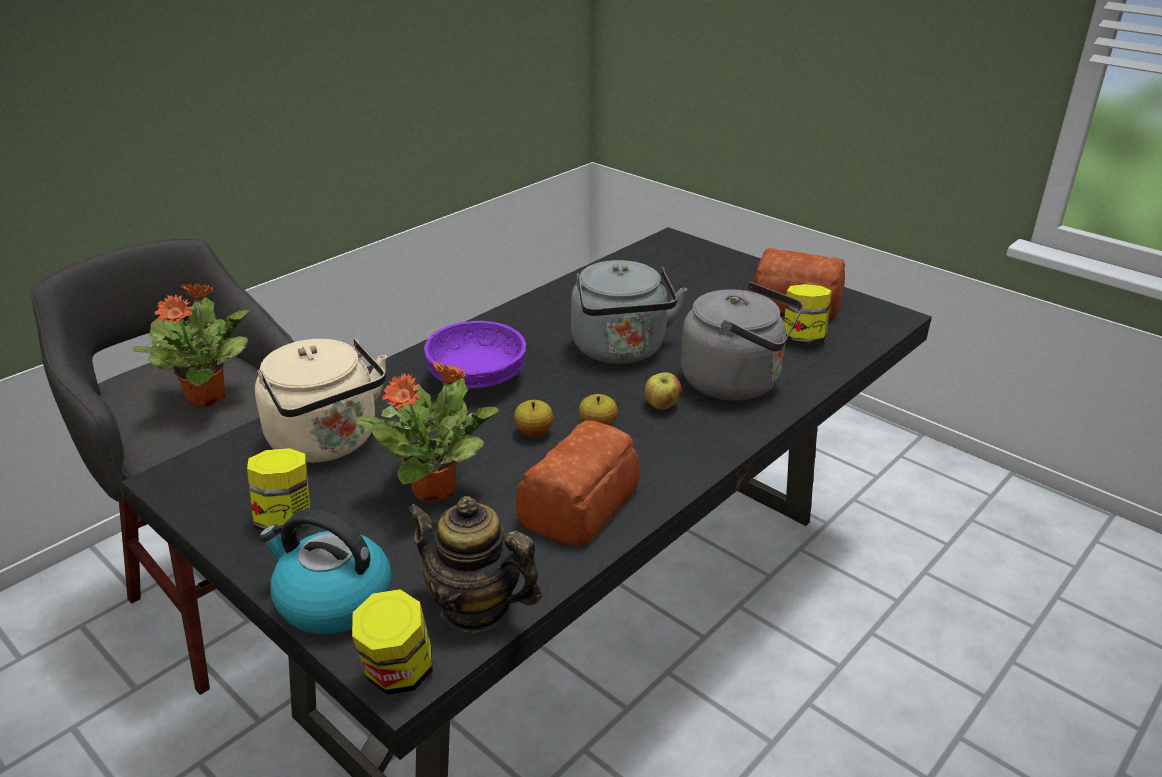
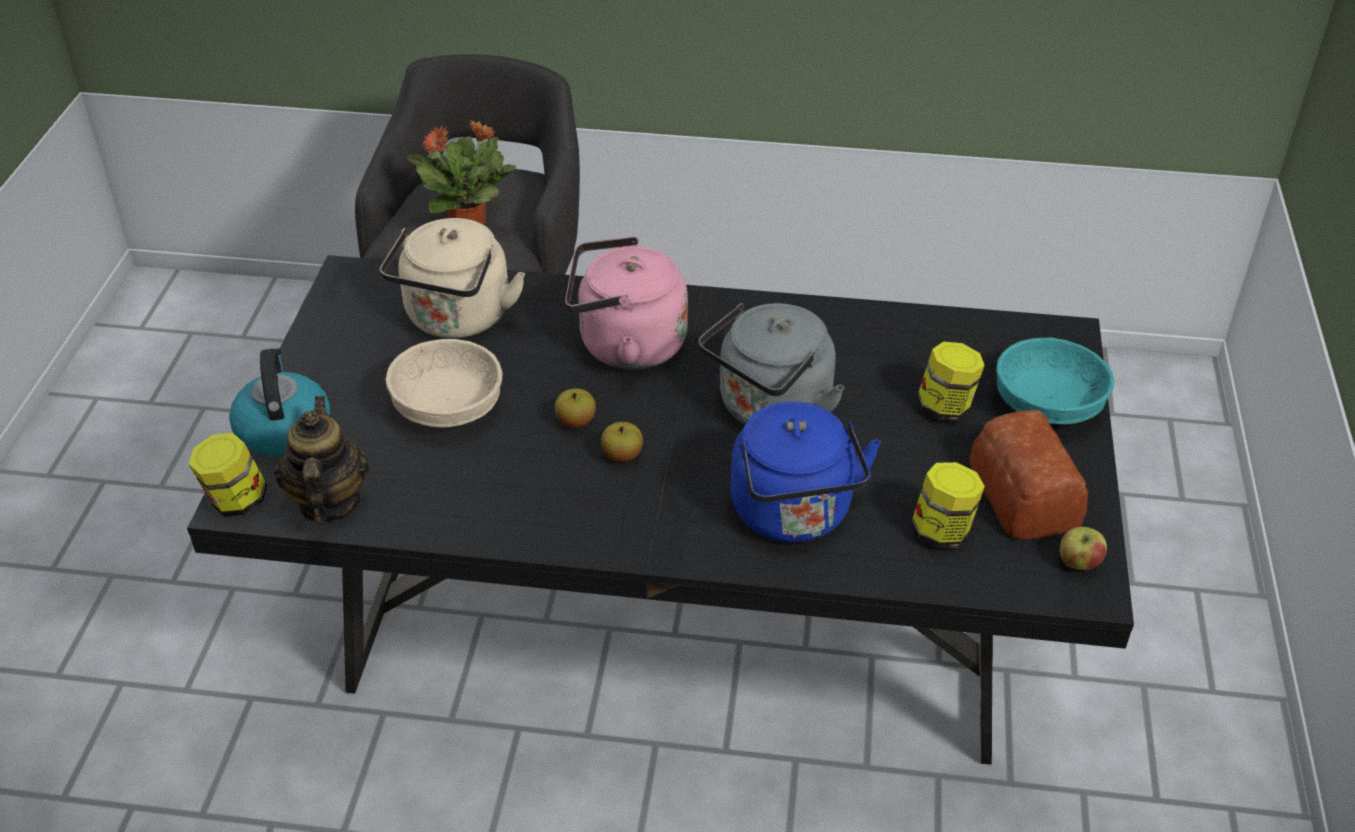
camera: 55 degrees right, 10 degrees up
(286, 520) = (348, 356): jar -> jar (946, 407)
(436, 489) = (447, 409): potted plant -> beige bowl
(475, 379) = (625, 345): purple bowl -> pink kettle
(582, 503) = (499, 499): bread -> none
(662, 405) = (697, 481): apple -> apple (1079, 563)
(727, 267) = (1049, 406): none -> turquoise bowl
(737, 382) = (794, 515): grey kettle -> blue kettle

